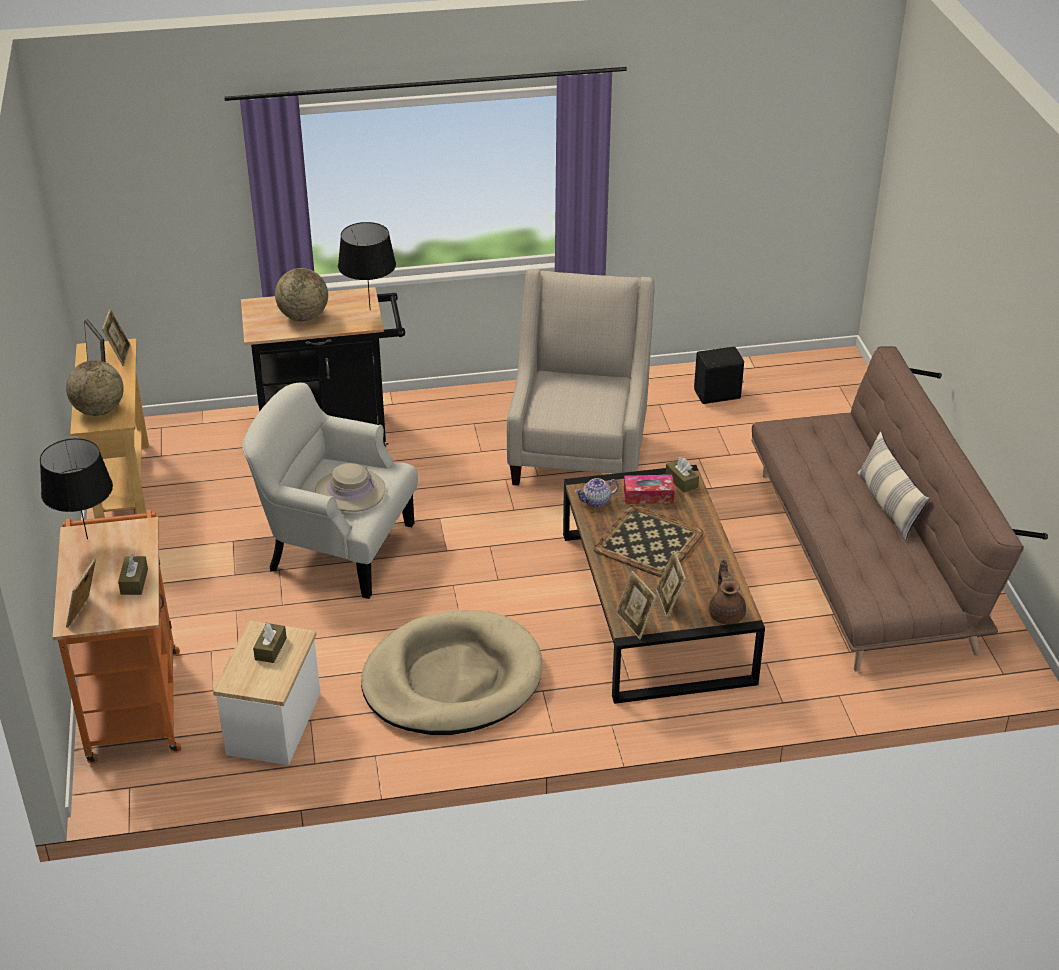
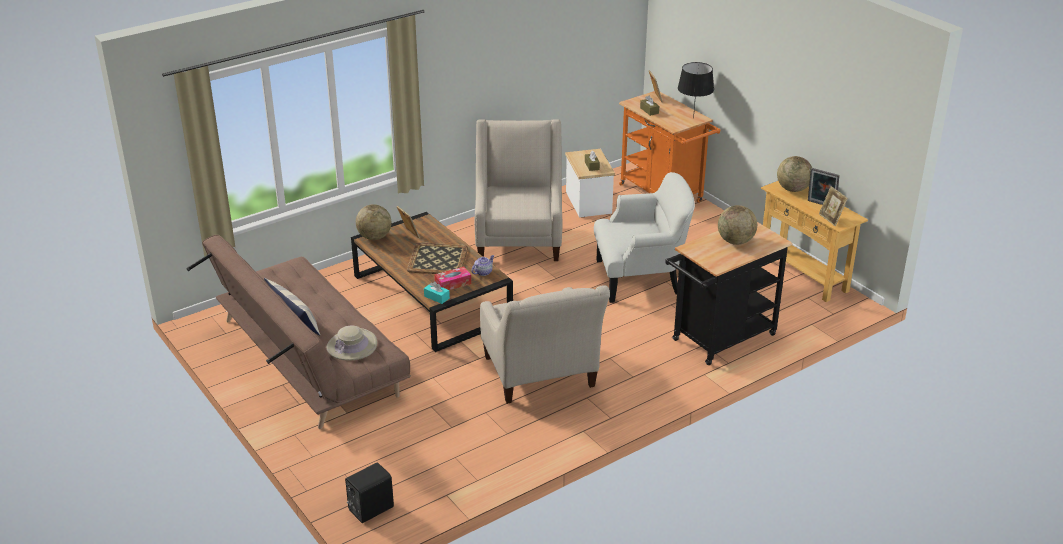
camera: 155 degrees right, 5 degrees down
(350, 491) = (627, 231): beige hat -> beige hat (352, 346)
(370, 309) = (699, 257): black table lamp -> none
(452, 679) = (519, 238): beige dog bed -> beige armchair
(635, 623) = (422, 221): picture frame -> none
(681, 481) = (436, 297): brown tissue box -> turquoise tissue box
(718, 395) = (464, 456): black speaker -> black speaker (369, 508)
(726, 613) = (374, 237): brown teapot -> globe

